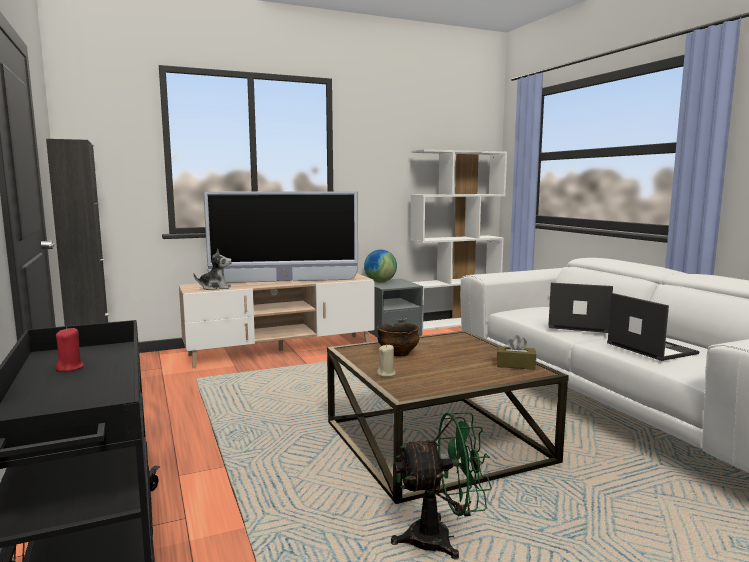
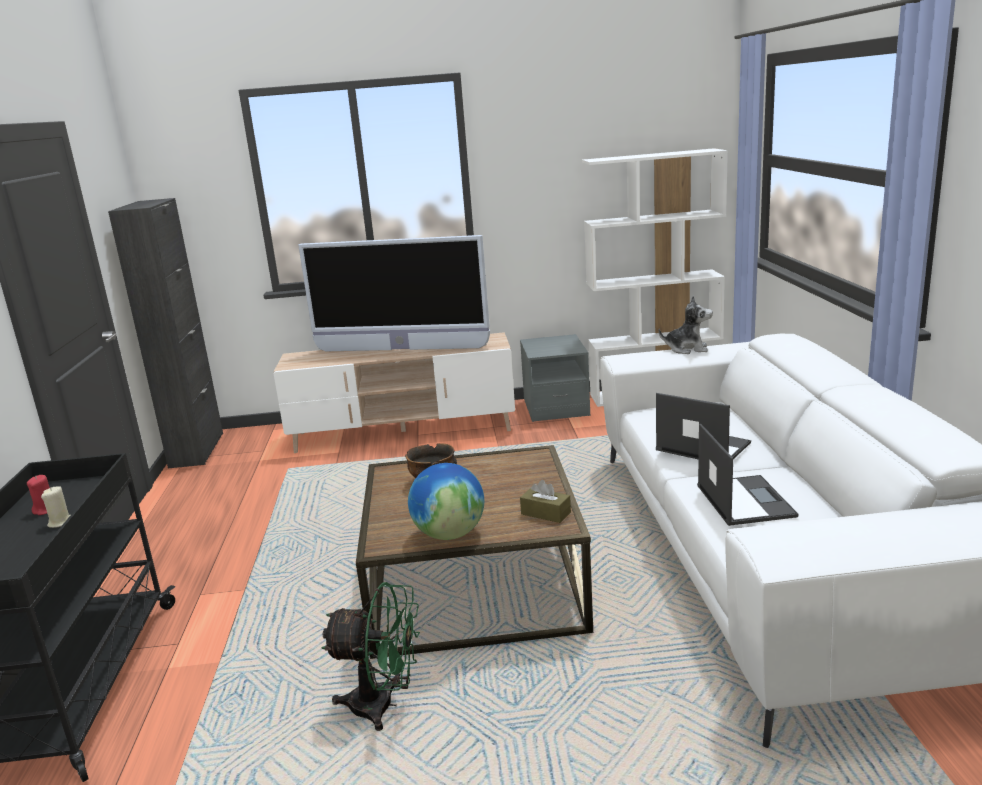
camera: 20 degrees right, 10 degrees up
(215, 288) = (314, 361): plush toy -> plush toy (687, 349)
(380, 282) = (540, 342): globe -> globe (449, 534)
(386, 374) = (390, 514): beige candle -> beige candle (61, 522)

